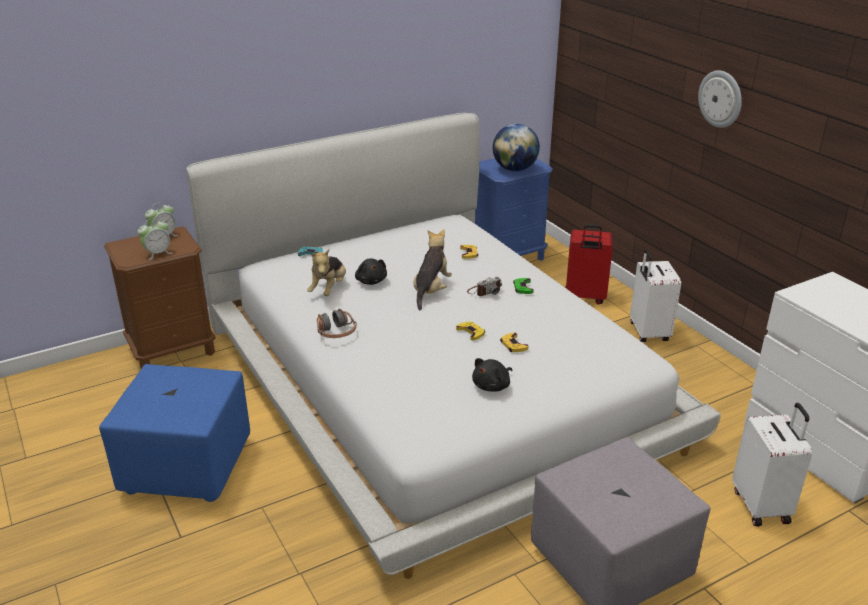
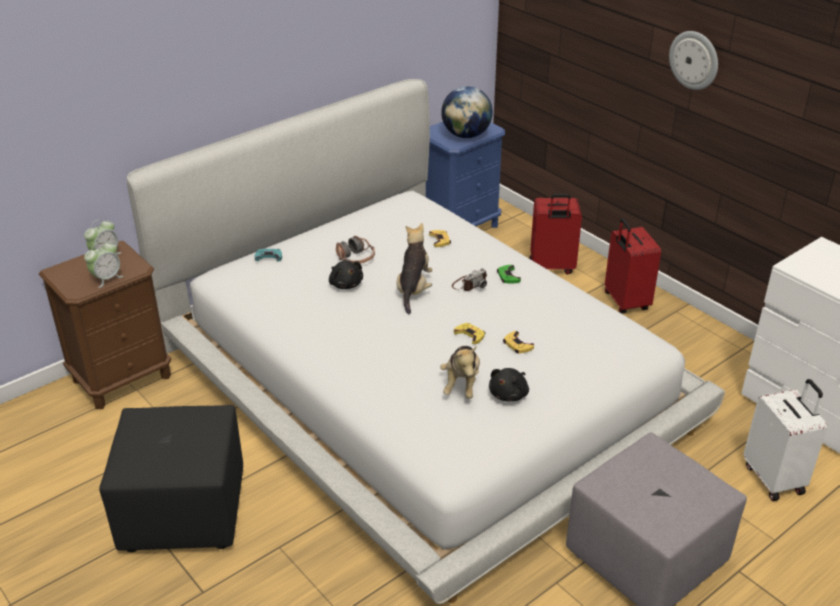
camera: 10 degrees left, 5 degrees up
(188, 468) = (185, 513): blue ottoman -> black ottoman
(329, 289) = (303, 298): plush toy -> plush toy (461, 384)
(336, 332) = (328, 350): headphones -> headphones (355, 258)
(647, 332) = (625, 302): white suitcase -> red suitcase

